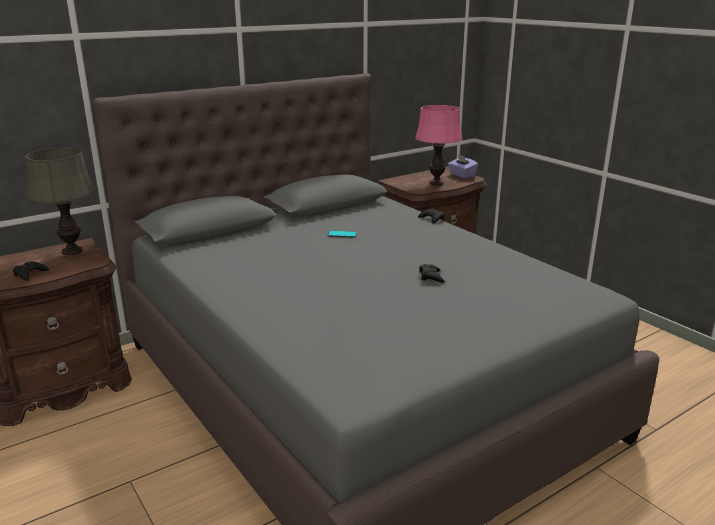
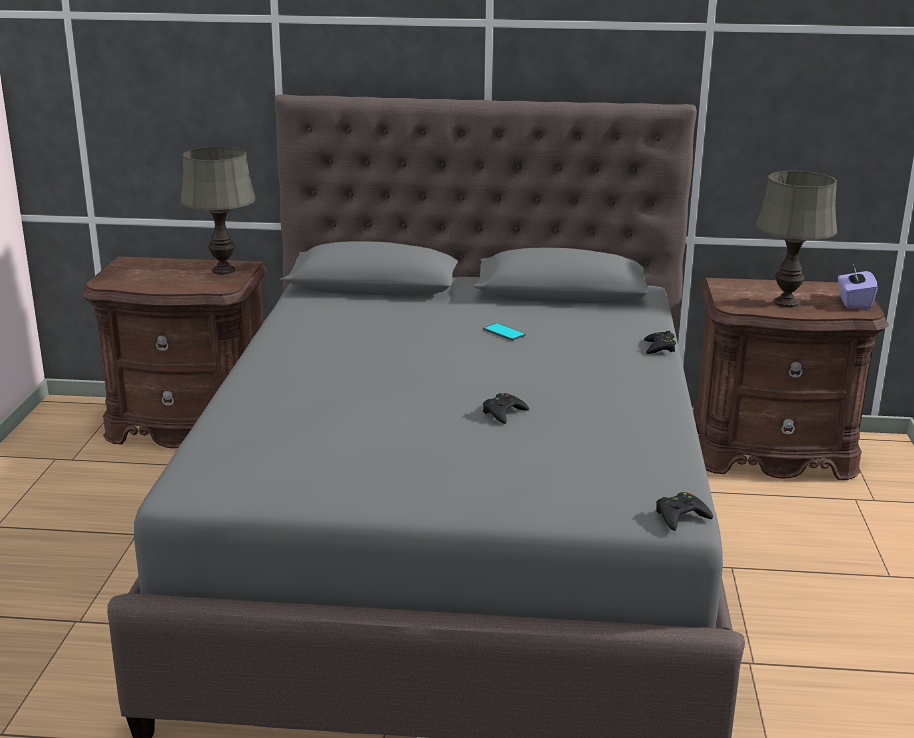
camera: 40 degrees right, 0 degrees up
(30, 274) = (157, 282): black game controller -> black game controller (681, 516)
(436, 183) = (786, 303): pink table lamp -> grey table lamp

